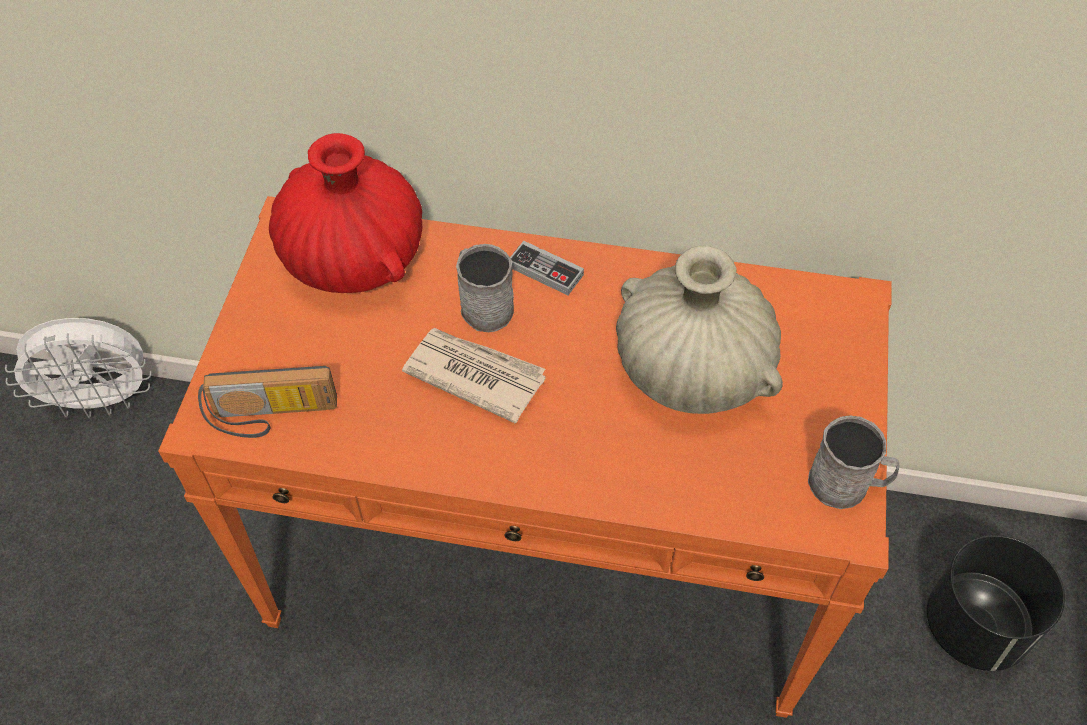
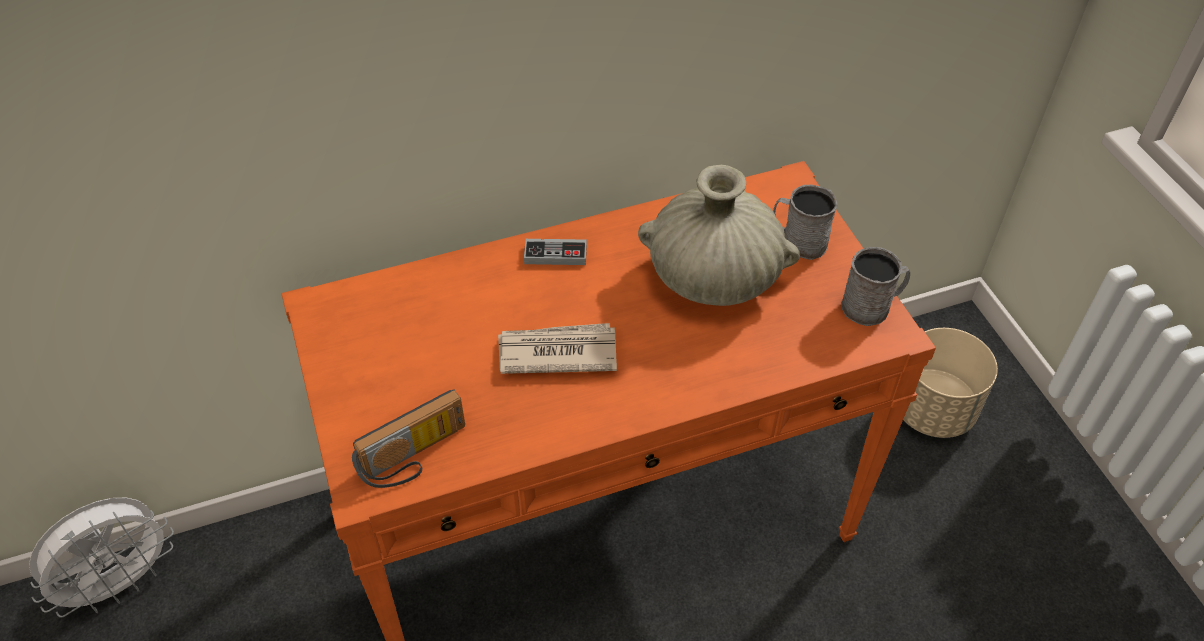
camera: 30 degrees left, 5 degrees down
(354, 258) = (394, 309): red vase -> none
(482, 305) = (525, 300): grey mug -> grey mug (798, 241)
(975, 625) = (933, 409): black planter -> beige planter

